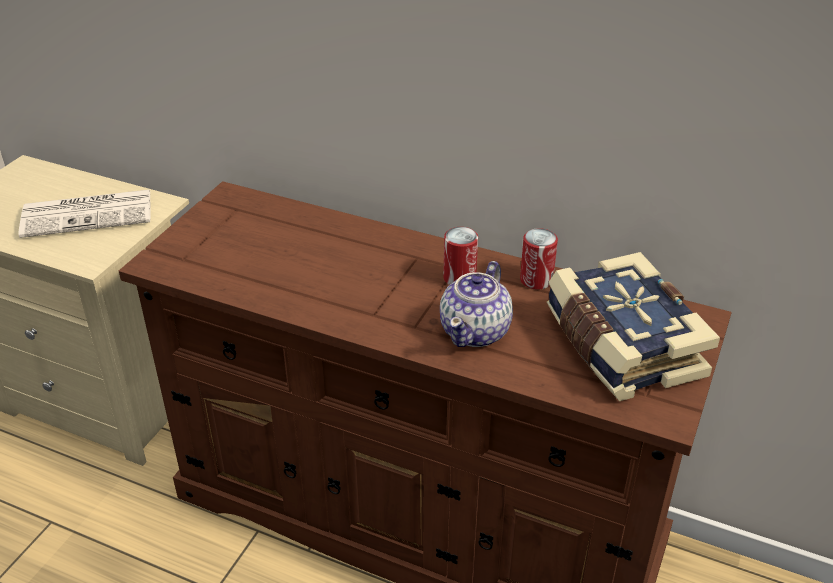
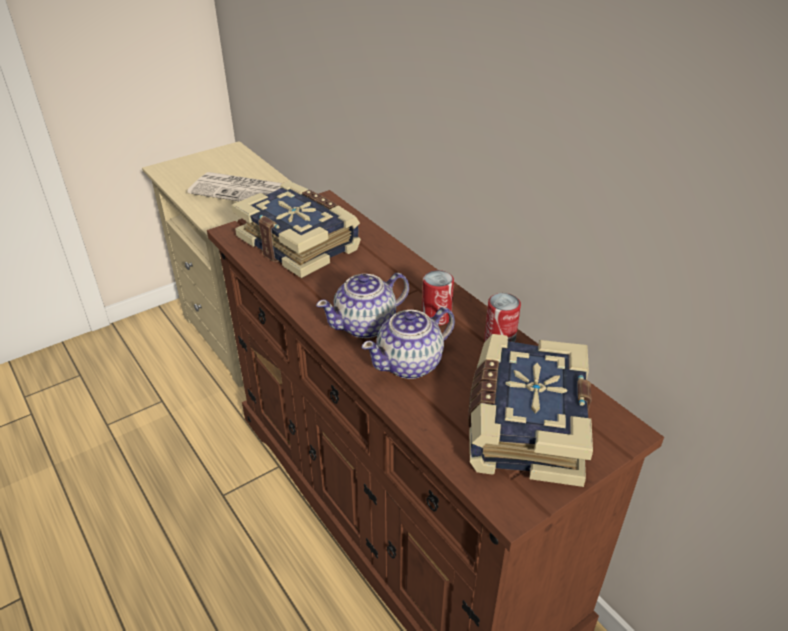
camera: 30 degrees right, 0 degrees up
(247, 250) = (300, 243): none -> book
(399, 310) = (366, 325): none -> teapot

